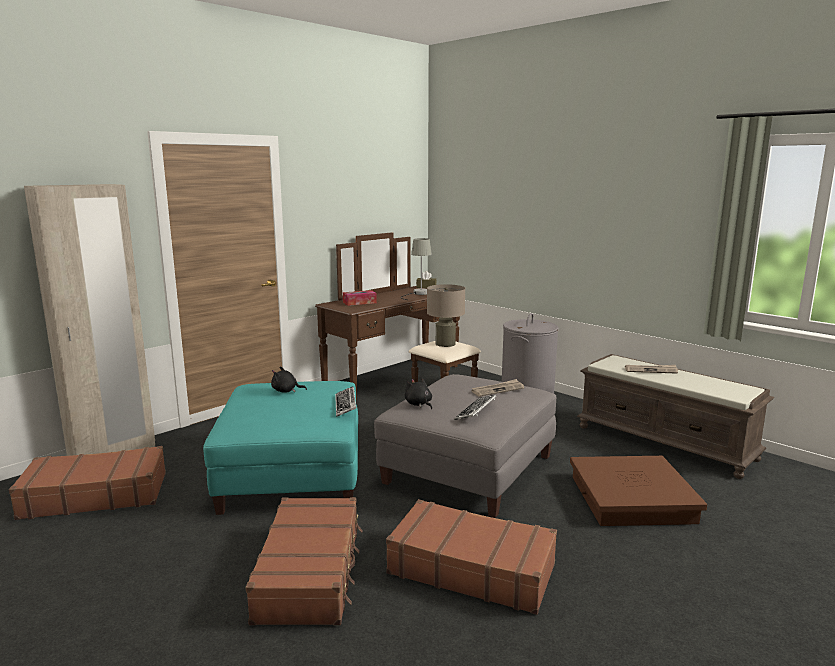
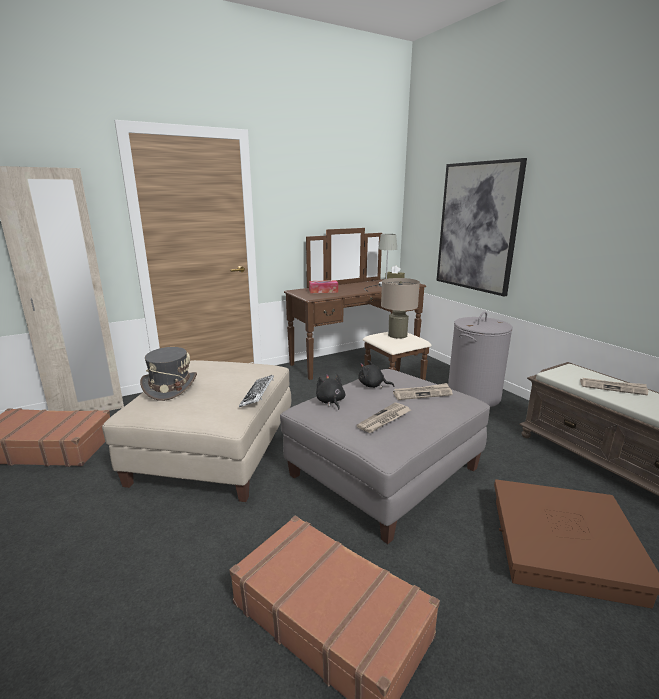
camera: 15 degrees right, 5 degrees up
(251, 408) = (170, 387): none -> grey hat
(286, 391) = (216, 372): black plush toy -> black plush toy (372, 385)
(293, 474) = (215, 451): turquoise ottoman -> beige ottoman
(310, 572) = (160, 581): brown suitcase -> none
(476, 411) = (384, 419): keyboard -> newspaper
(512, 231) = (477, 227): none -> picture

